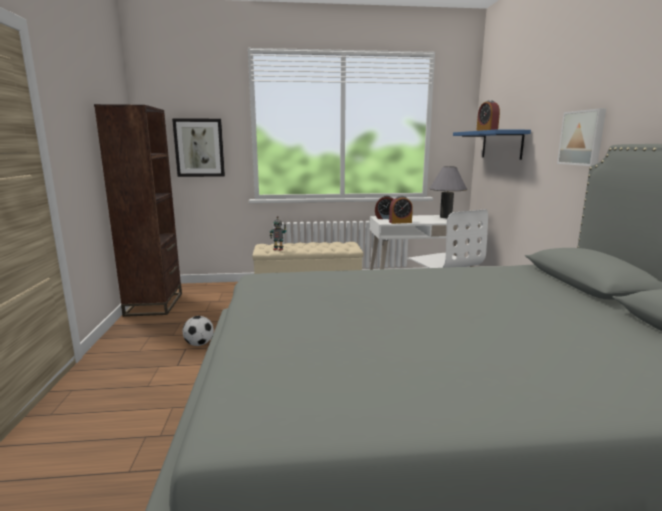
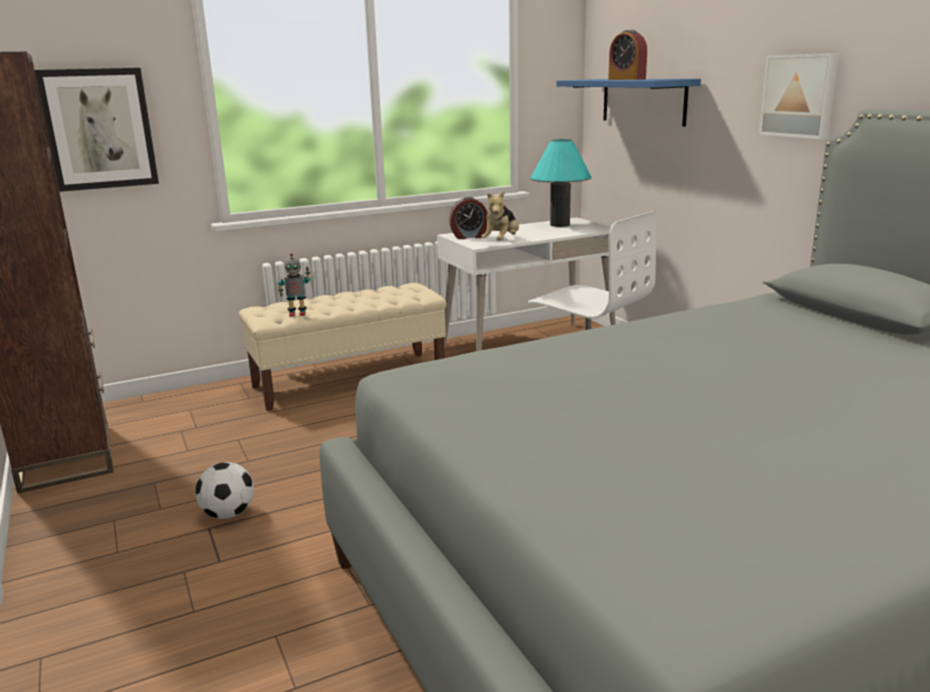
camera: 20 degrees left, 5 degrees up
(400, 222) = (502, 242): alarm clock -> plush toy
(446, 217) = (559, 225): grey table lamp -> turquoise table lamp

